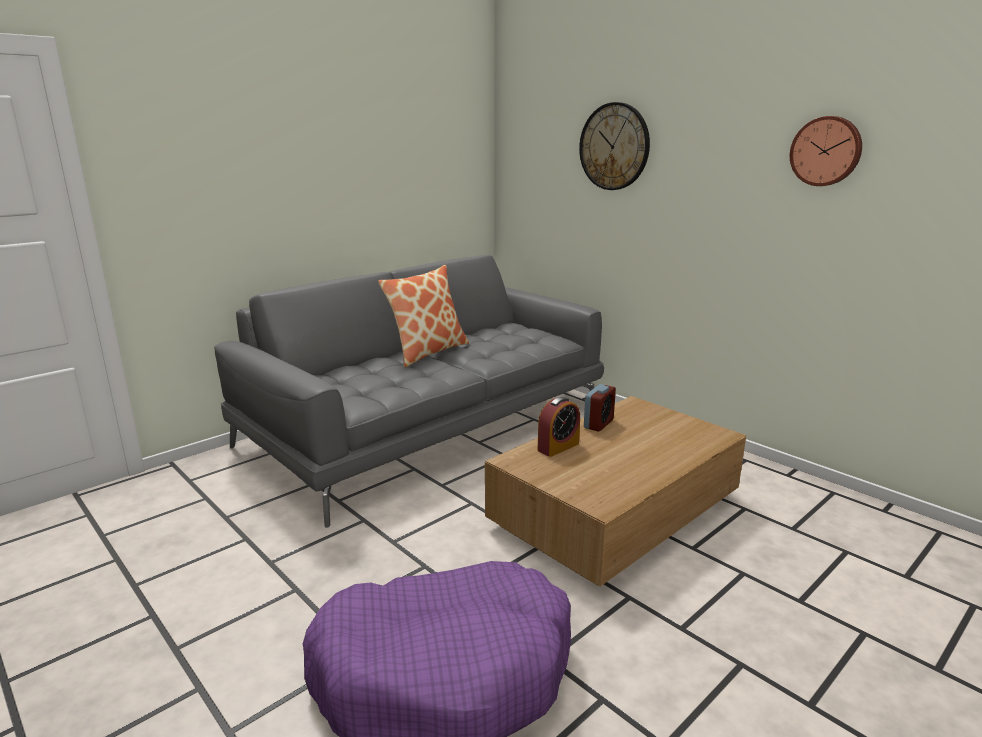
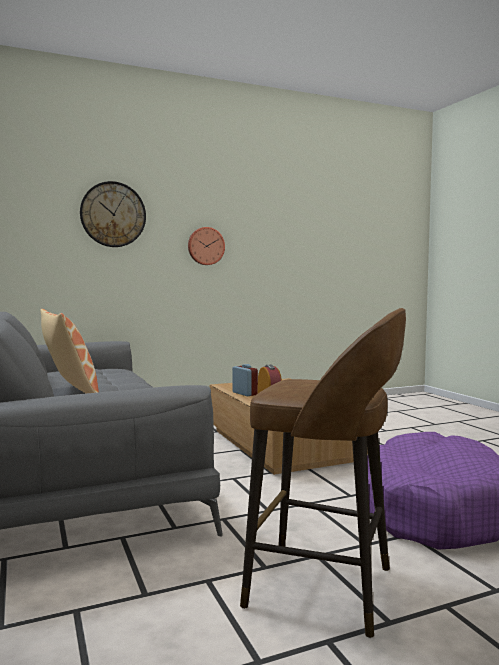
camera: 70 degrees left, 15 degrees down
(233, 602) = (325, 588): none -> brown stool
(826, 151) = (258, 220): wall clock -> wall clock (205, 246)

